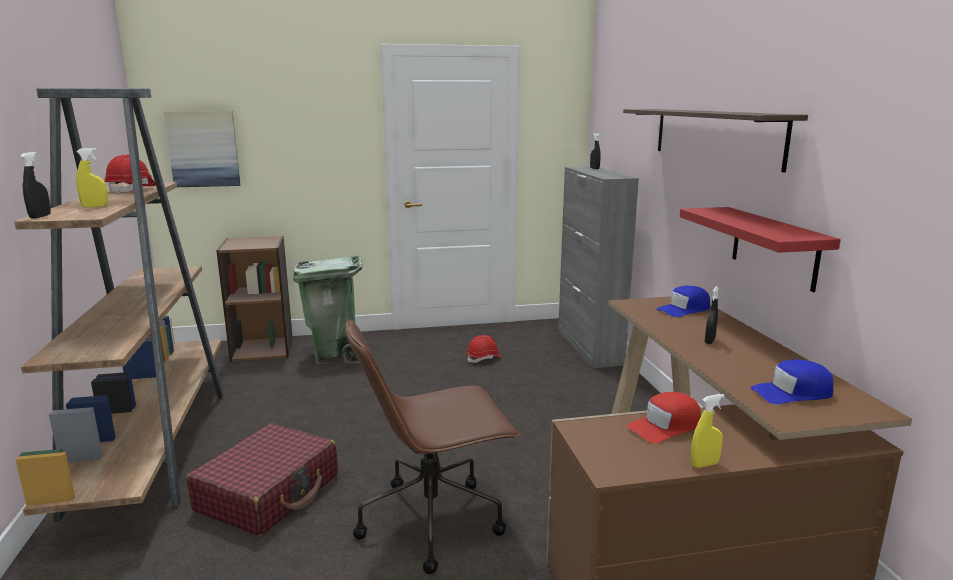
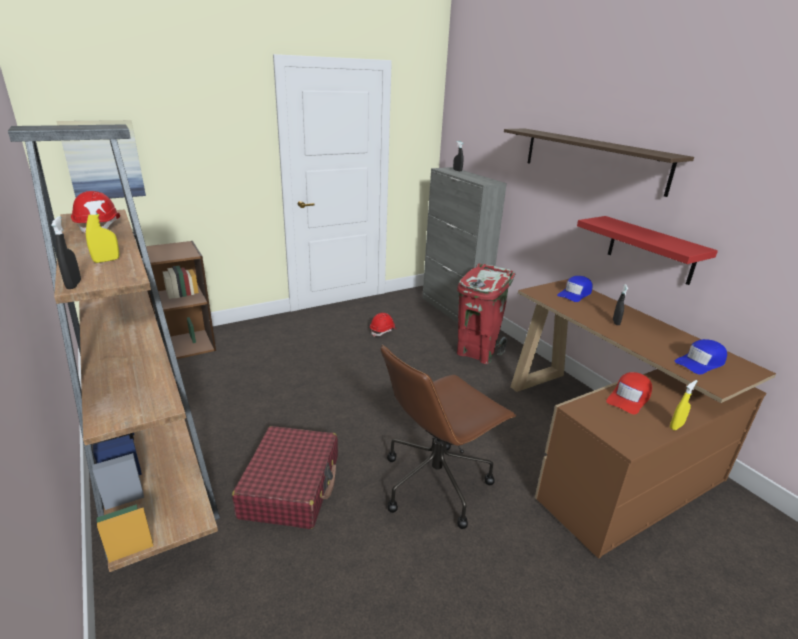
camera: 20 degrees left, 10 degrees up
(335, 354) = (257, 342): green trash can -> none
(589, 393) = (477, 352): none -> red trash can

